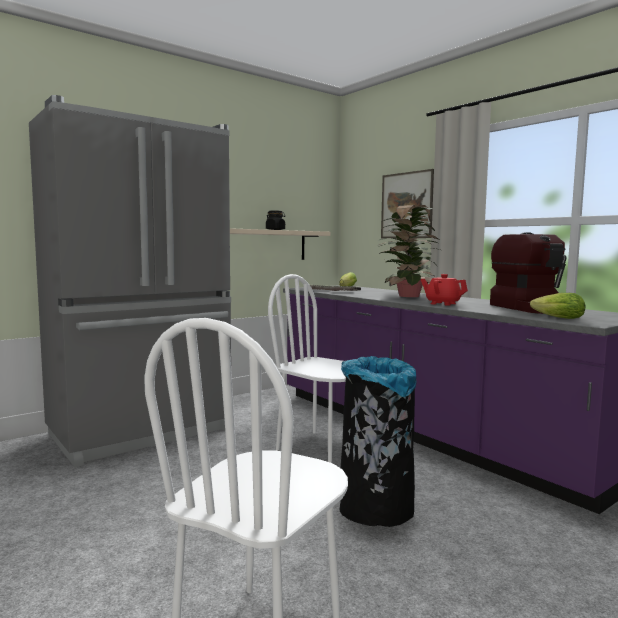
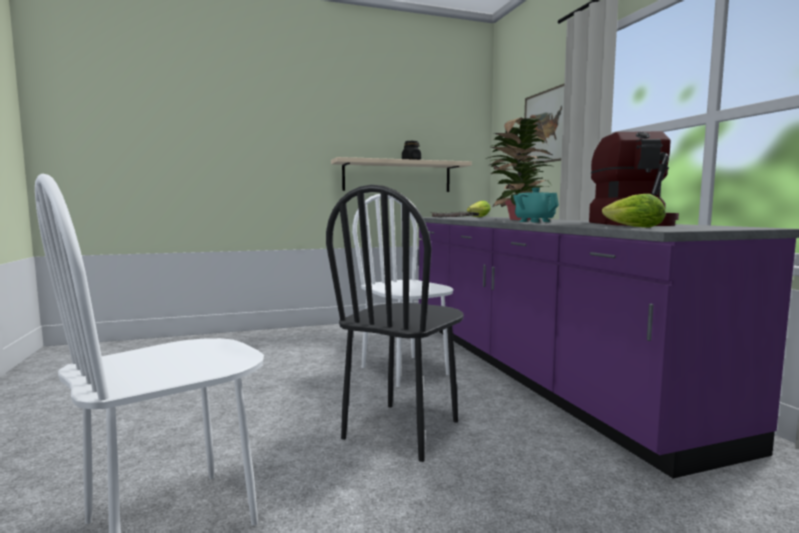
camera: 20 degrees right, 0 degrees up
(143, 432) = (265, 342): grey fridge -> none
(375, 509) = (402, 430): black trash can -> black chair
(442, 303) = (534, 221): red teapot -> turquoise teapot

